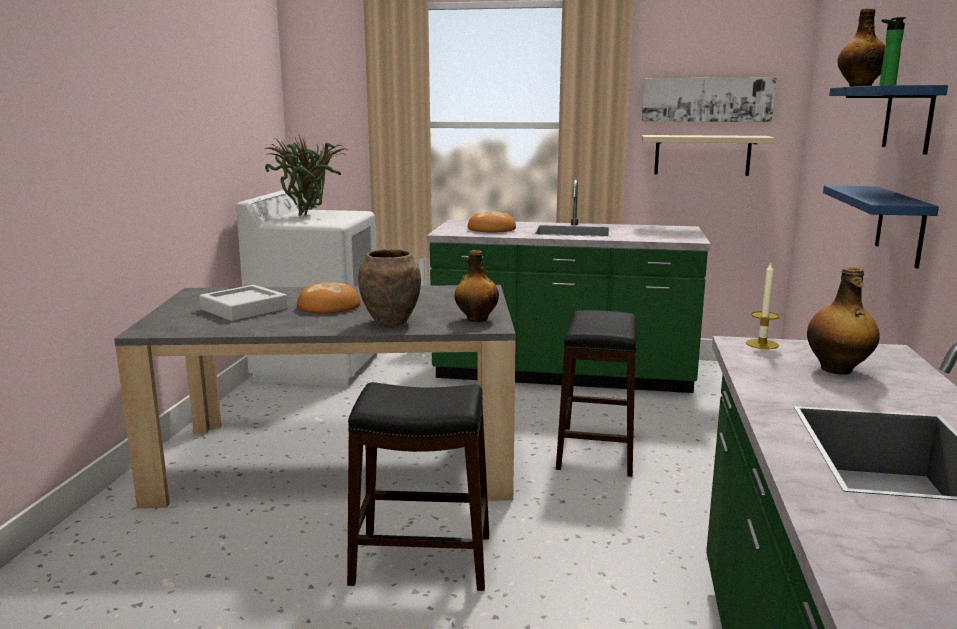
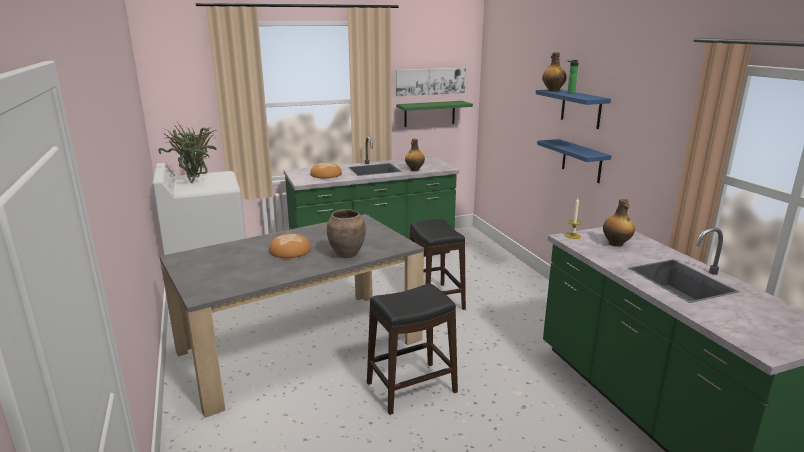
camera: 30 degrees left, 5 degrees up
(244, 309) = (238, 264): grey tray -> none
(476, 319) = (390, 242): bottle -> bottle (414, 170)
(702, 155) = (429, 113): beige shelf -> green shelf

